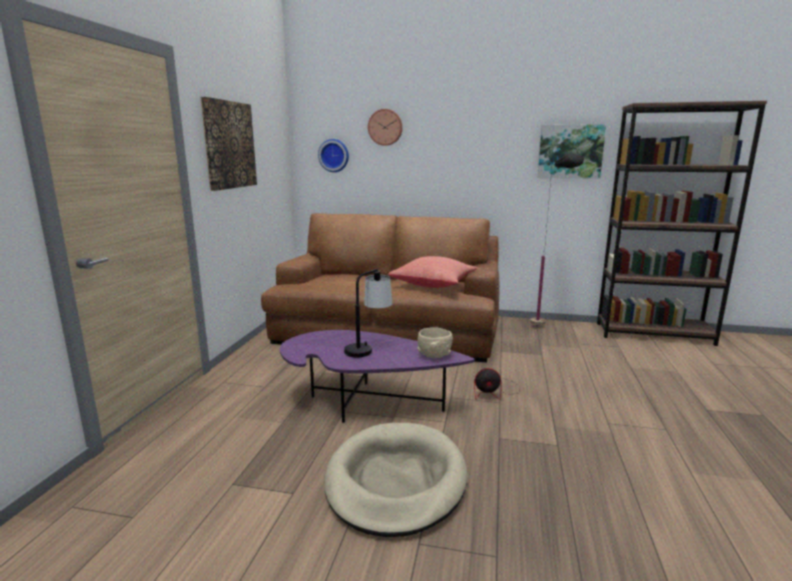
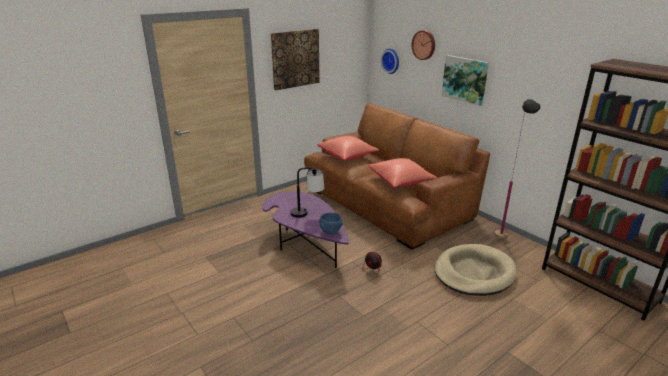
camera: 40 degrees right, 10 degrees up
(328, 279) = (347, 156): none -> red pillow
(396, 481) = (261, 289): beige dog bed -> beige dog bed (474, 273)
(434, 356) = (330, 231): beige bowl -> blue bowl
(570, 151) = (560, 92): picture -> picture (465, 79)

